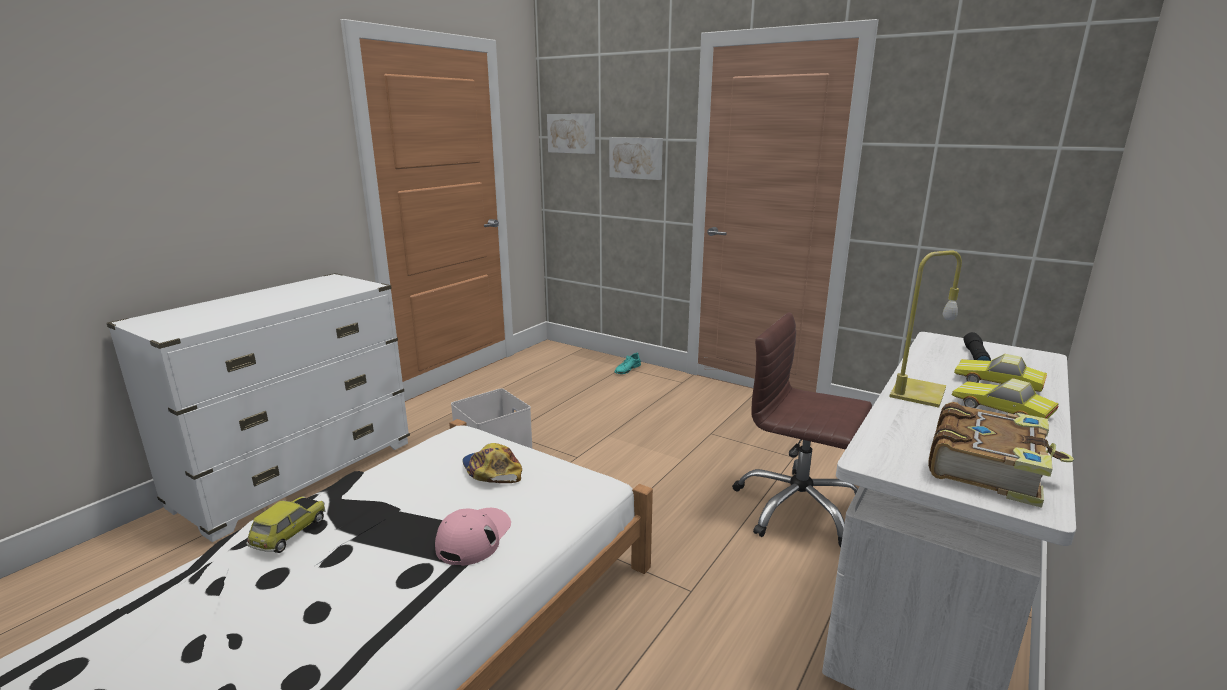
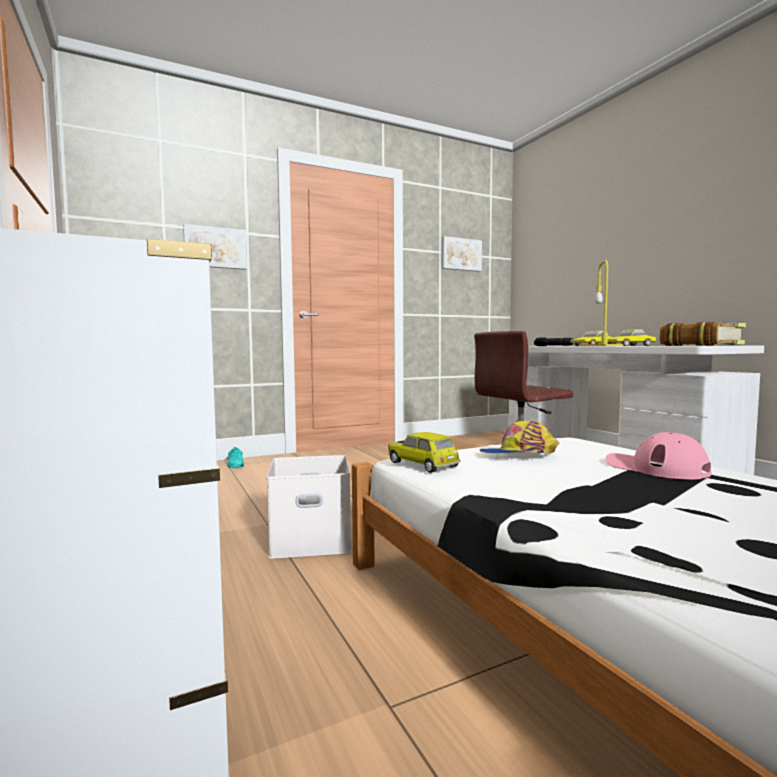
camera: 60 degrees left, 15 degrees down
(289, 533) = (647, 530): toy car -> toy car (424, 464)
(572, 133) = (124, 216): picture -> picture (460, 254)

